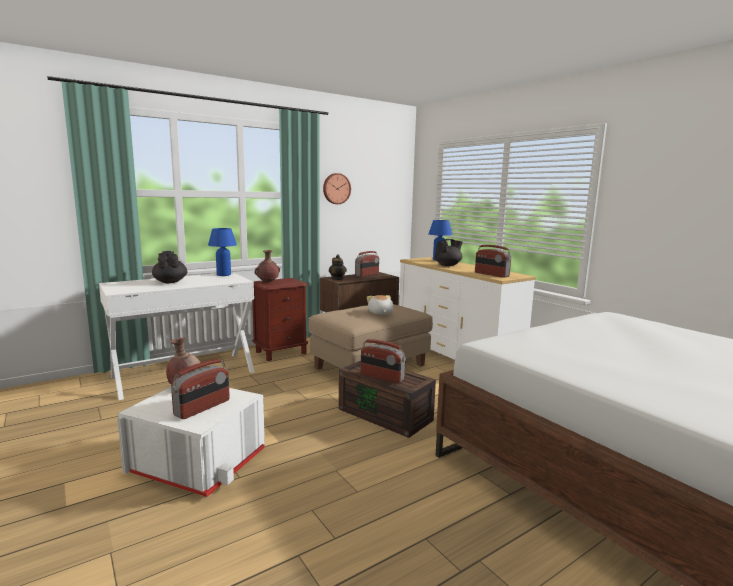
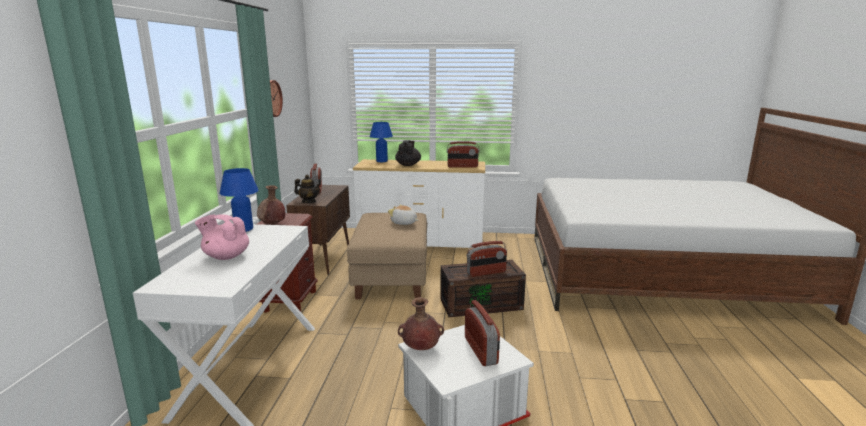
camera: 50 degrees left, 5 degrees up
(170, 282) = (226, 256): black teapot -> pink teapot

